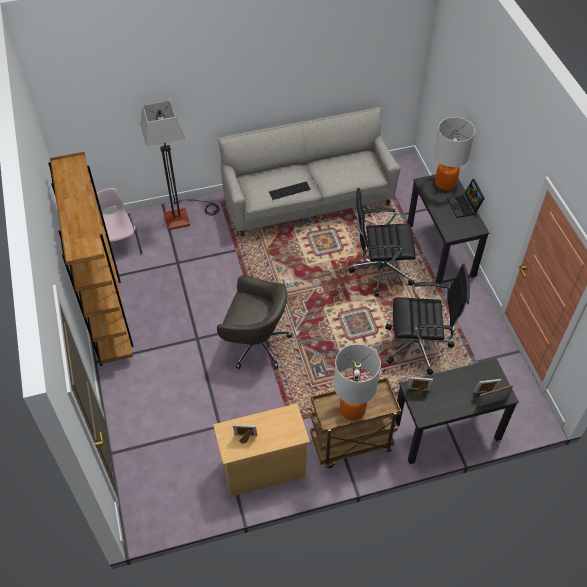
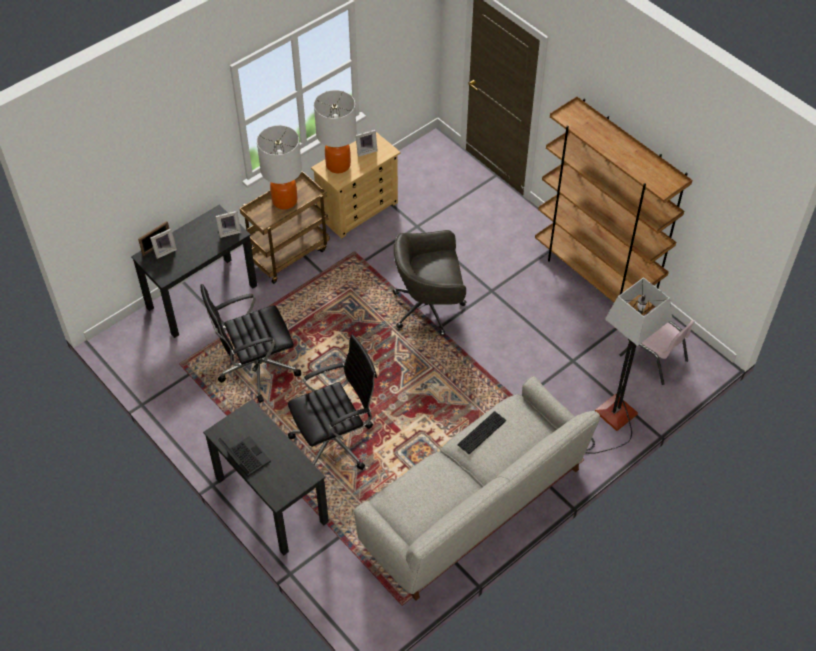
camera: 155 degrees right, 0 degrees up
(445, 183) = (280, 486): table lamp -> table lamp (338, 165)

